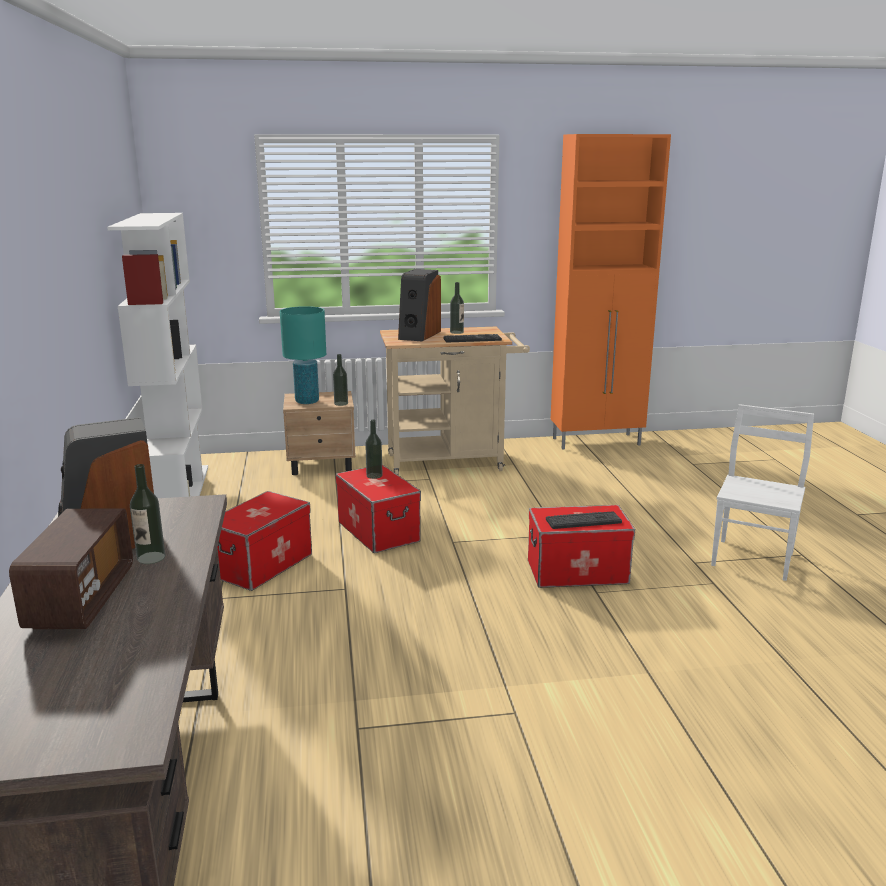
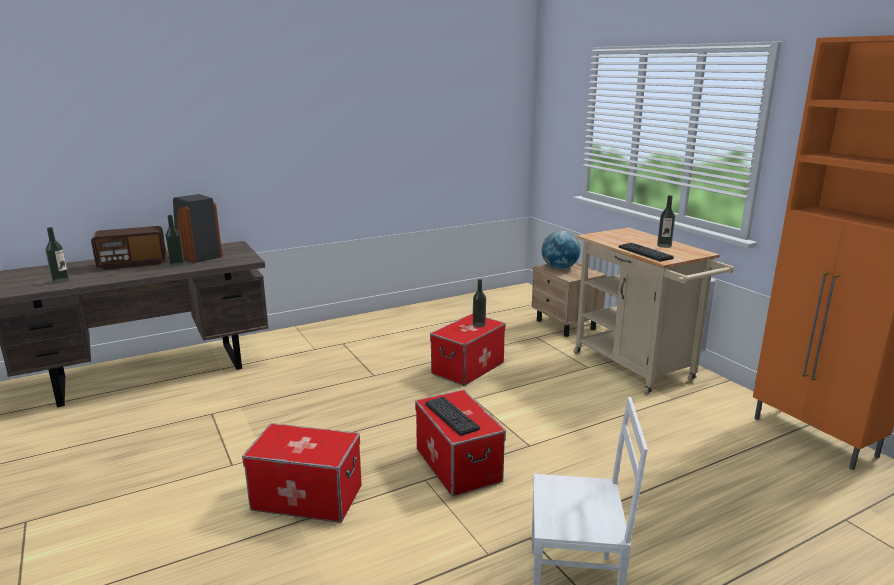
camera: 70 degrees right, 0 degrees up
(179, 494) = (471, 299): white bookcase -> none
(262, 565) = (391, 344): storage box -> storage box (307, 497)
(307, 401) = (559, 268): turquoise table lamp -> globe
(341, 403) = (569, 277): bottle -> bottle (60, 280)
(419, 335) = (629, 238): speaker -> none

